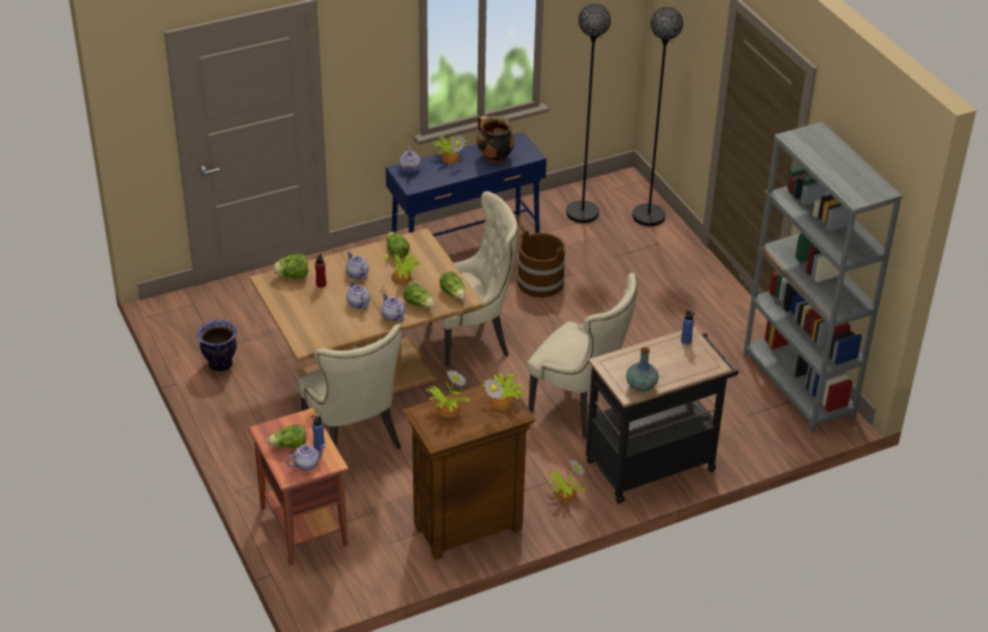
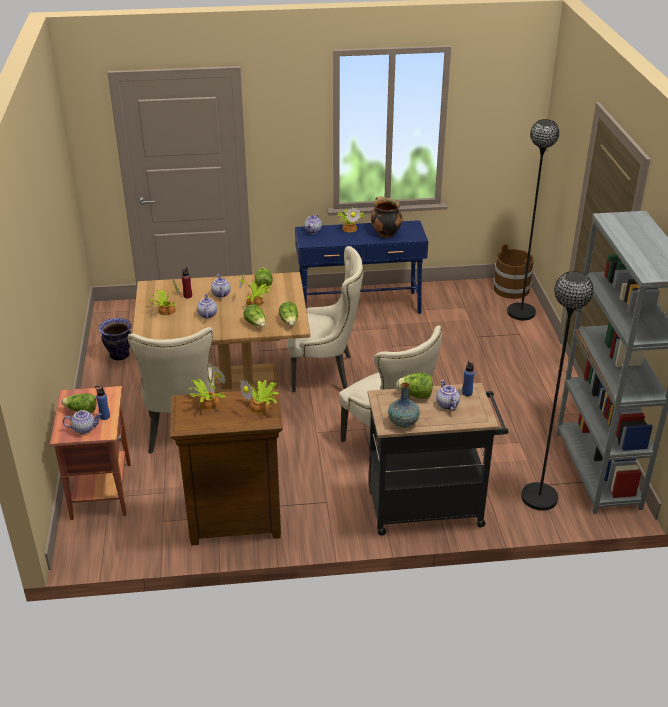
camera: 20 degrees right, 5 degrees down
(292, 276) = (170, 286): lettuce -> lettuce (415, 395)
(392, 316) = (228, 329): teapot -> teapot (446, 404)
(540, 282) = (404, 344): brown bucket -> brown bucket (511, 289)
(564, 494) = (335, 516): potted plant -> potted plant (165, 310)
(582, 213) = (466, 301): black floor lamp -> black floor lamp (539, 497)

